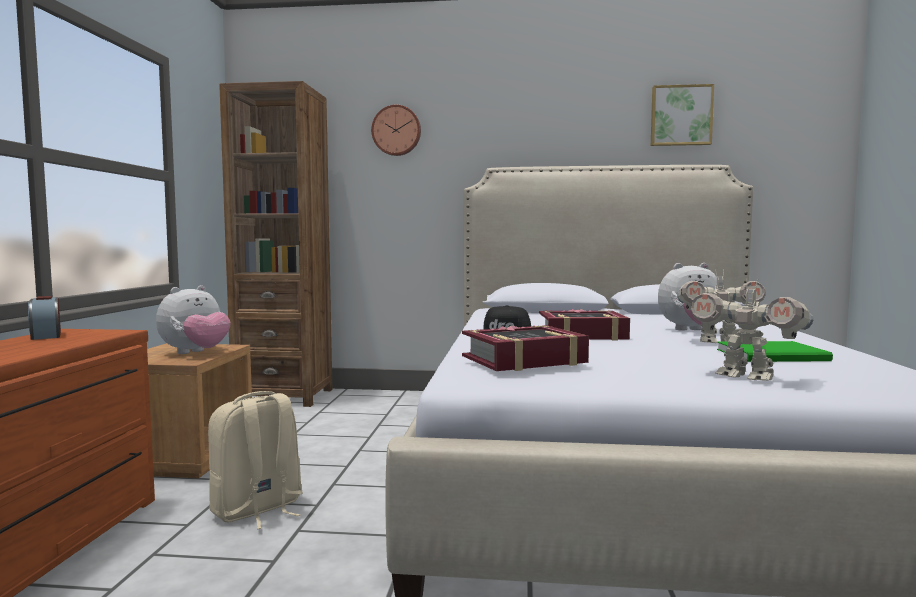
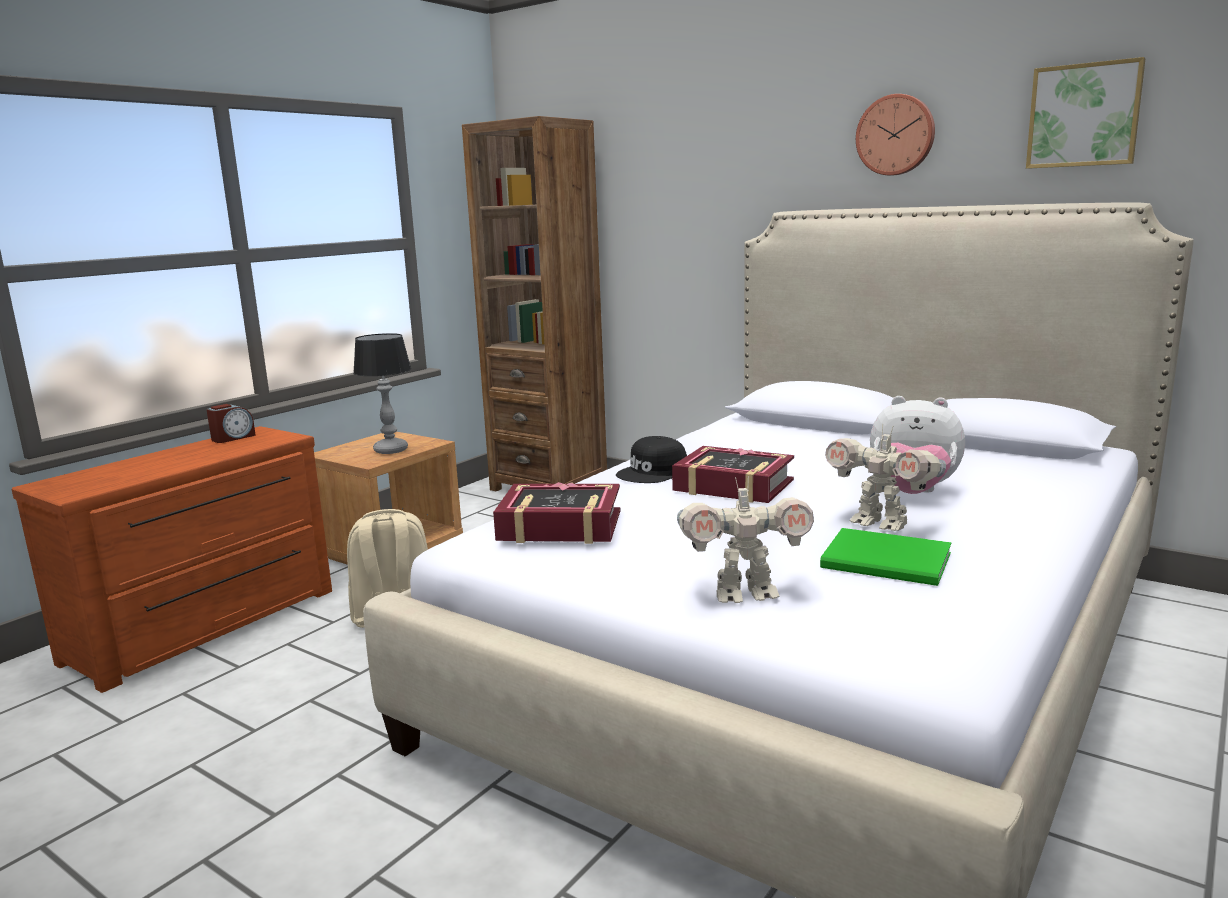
camera: 30 degrees right, 10 degrees up
(45, 335) = (233, 438): alarm clock -> alarm clock turned 135 degrees counterclockwise
(195, 353) = (391, 450): plush toy -> table lamp
(396, 131) = (674, 159): wall clock -> wall clock (896, 135)
(746, 377) = (744, 594): toy robot -> toy robot turned 75 degrees counterclockwise

